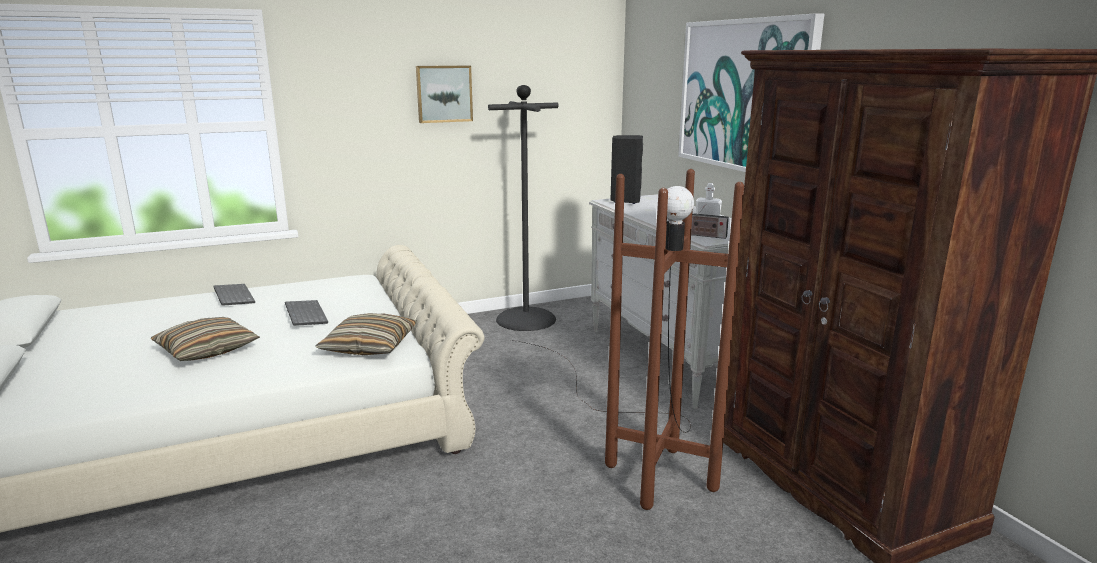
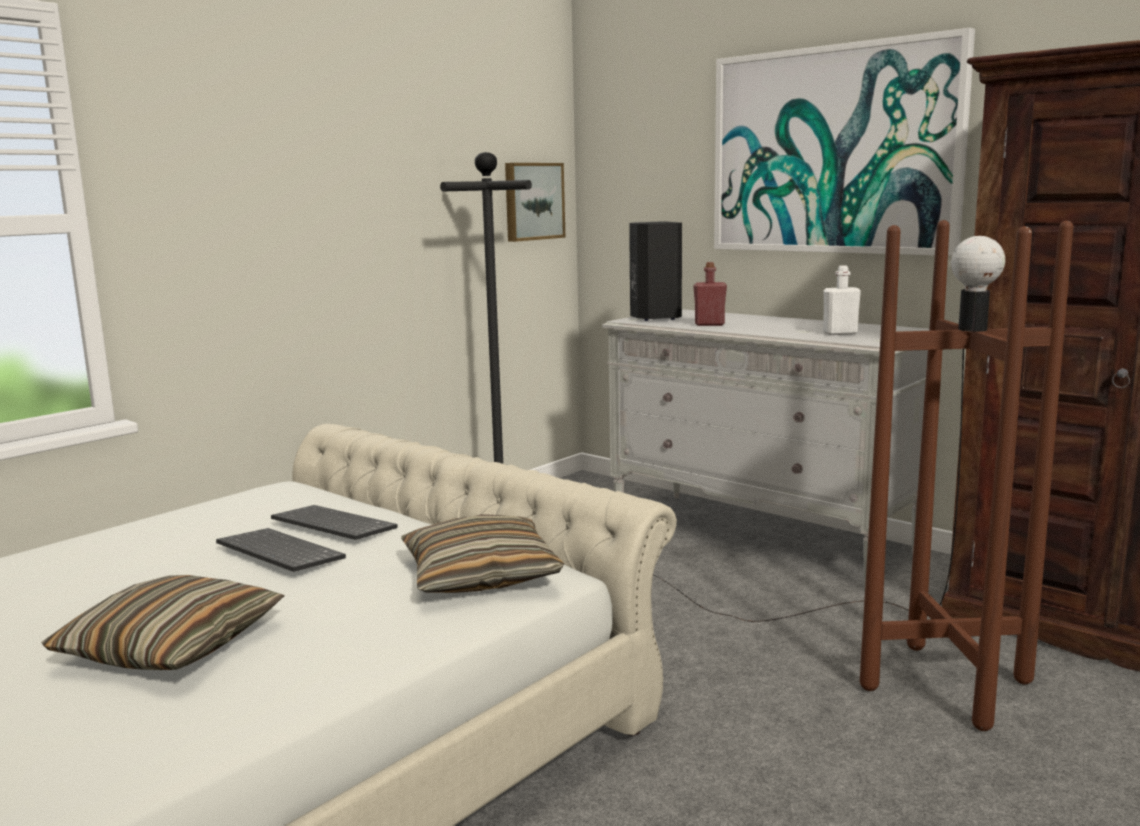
camera: 25 degrees left, 5 degrees down
(232, 296) = (75, 552): keyboard -> keyboard (331, 526)
(444, 94) = (354, 169): picture -> picture (532, 201)
(644, 211) = (709, 324): none -> red bottle
(706, 236) = (856, 338): radio -> none

